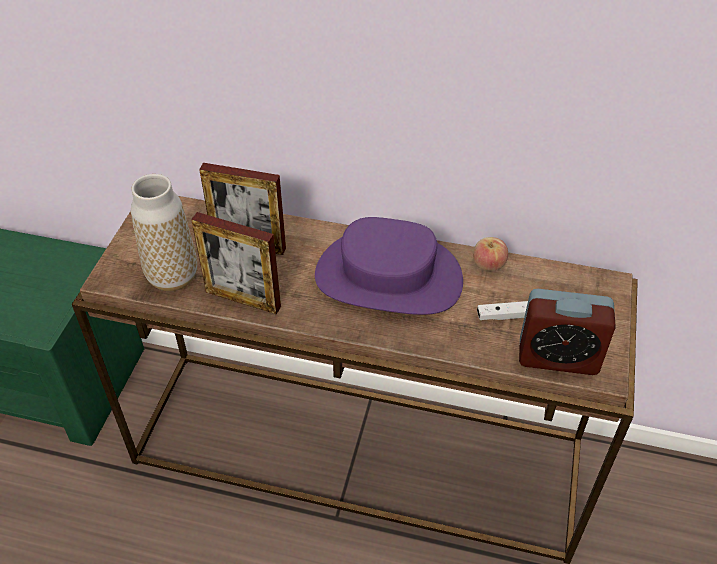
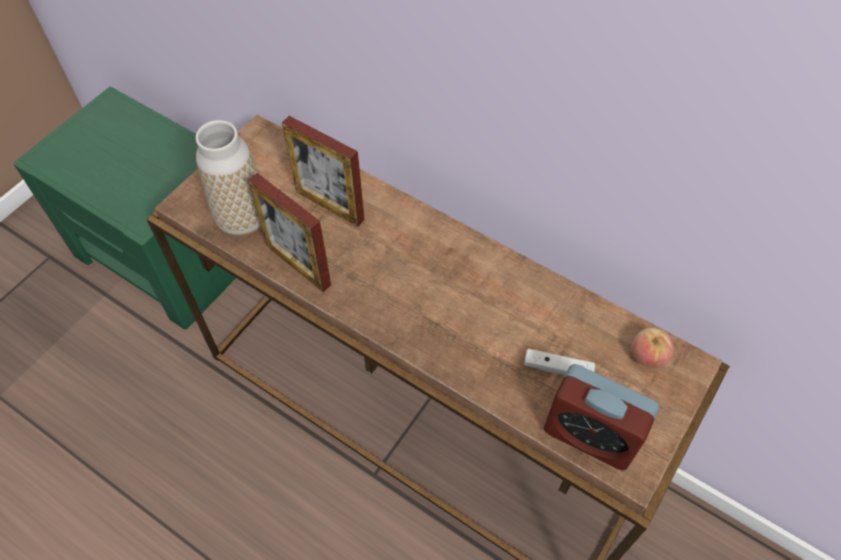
camera: 20 degrees right, 10 degrees up
(388, 278) = (452, 285): purple hat -> none
(488, 265) = (564, 301): apple -> apple (647, 356)

